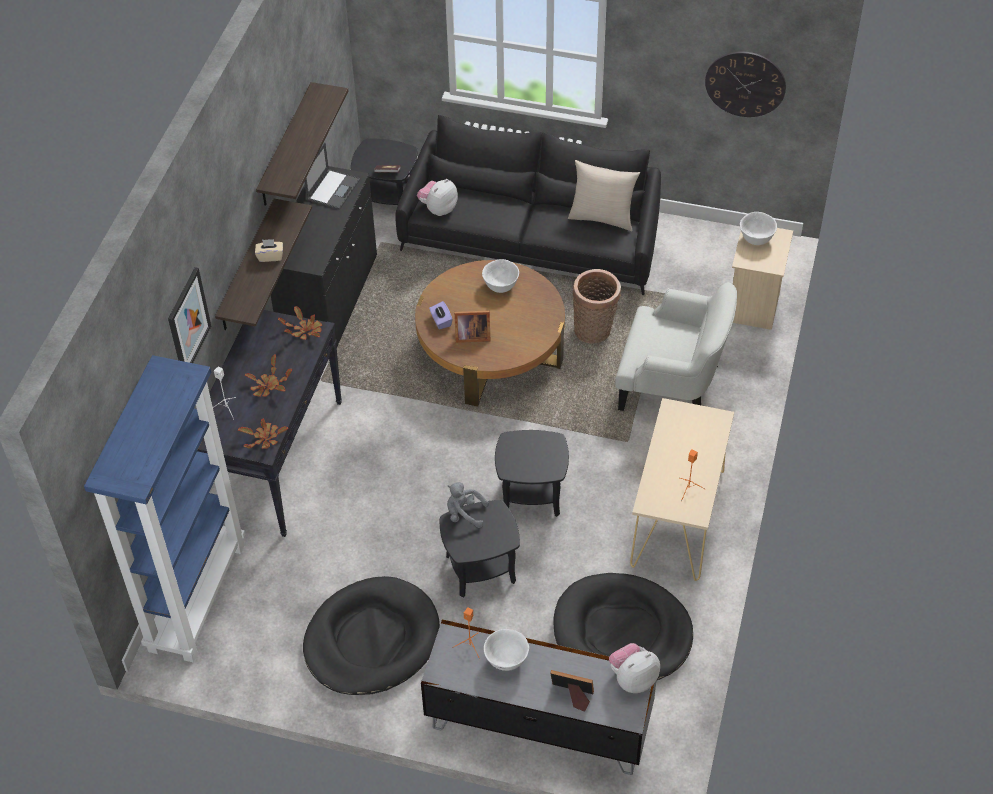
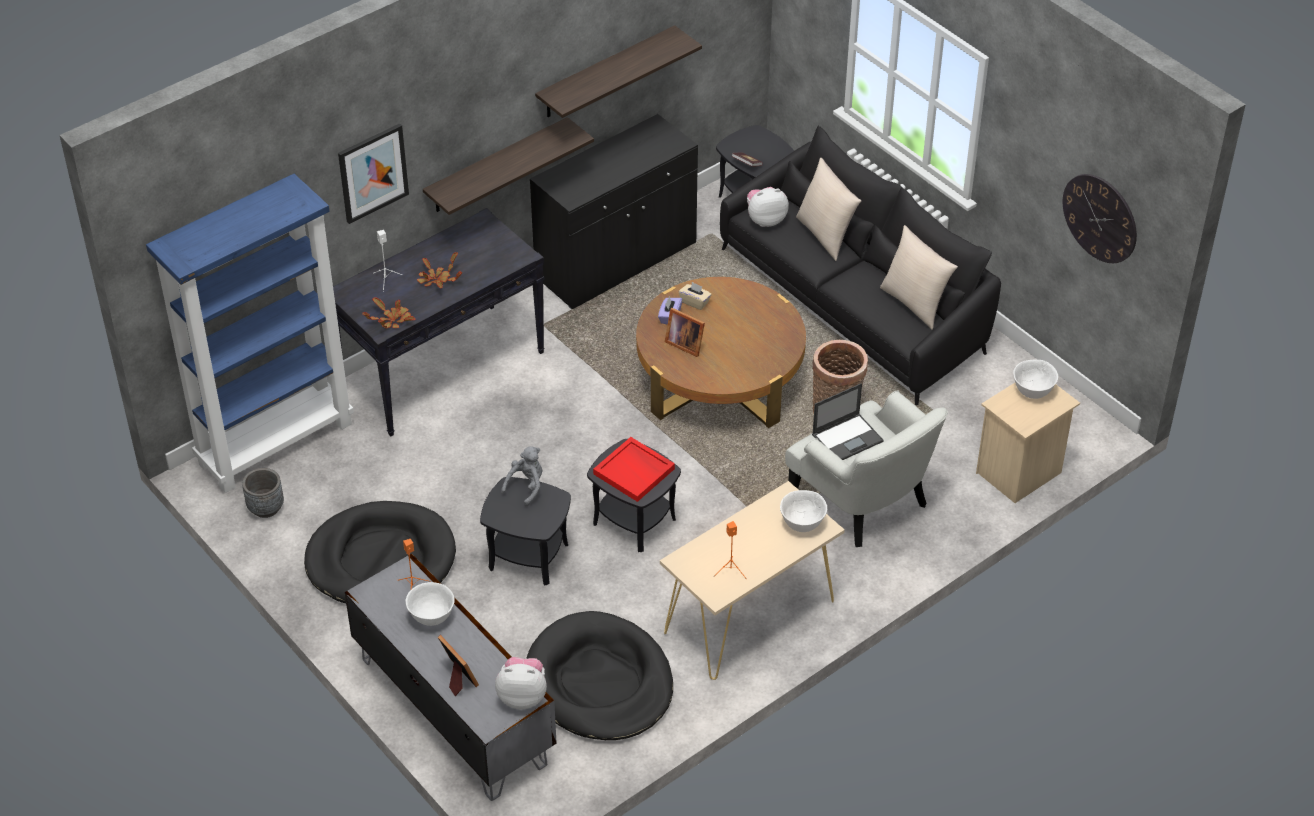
camera: 35 degrees right, 5 degrees down
(239, 654) = (266, 508): none -> grey planter
(270, 256) = (515, 163): beige tissue box -> beige tissue box (695, 302)
(304, 331) = (511, 250): potted plant -> none
(333, 189) = (652, 143): laptop -> laptop (848, 437)
(464, 514) = (526, 486): grey plush toy -> grey plush toy turned 75 degrees clockwise
(493, 198) = (826, 235): none -> beige pillow
(500, 285) = (755, 314): white bowl -> white bowl (802, 523)
(532, 455) = (634, 471): none -> red tray

